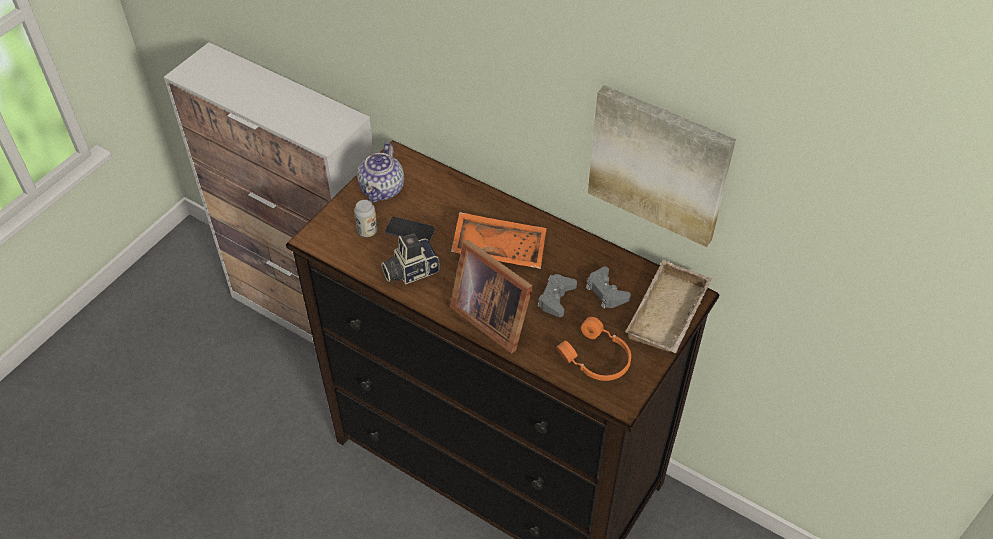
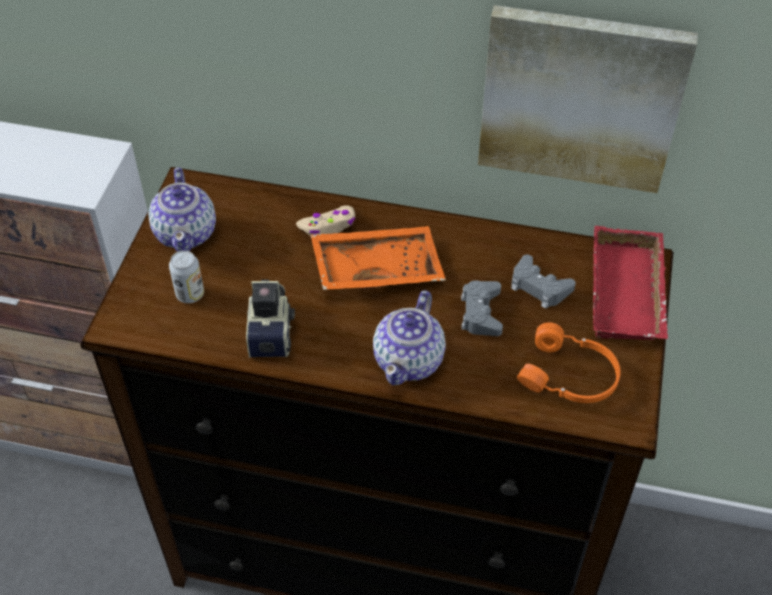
camera: 20 degrees left, 0 degrees up
(410, 231) = (249, 279): phone -> none
(410, 271) = (272, 331): camera -> camera turned 135 degrees clockwise
(479, 209) = (328, 226): none -> beige game controller
(492, 316) = (409, 360): picture frame -> teapot
(669, 315) = (630, 294): beige tray -> red tray

